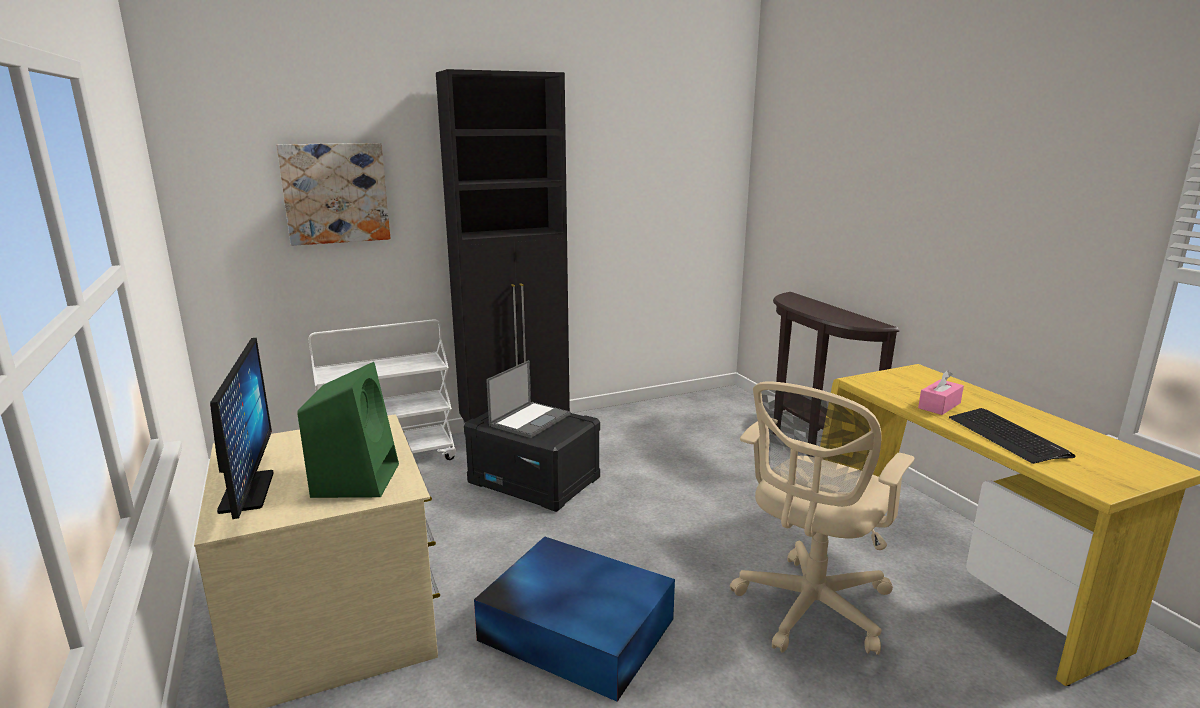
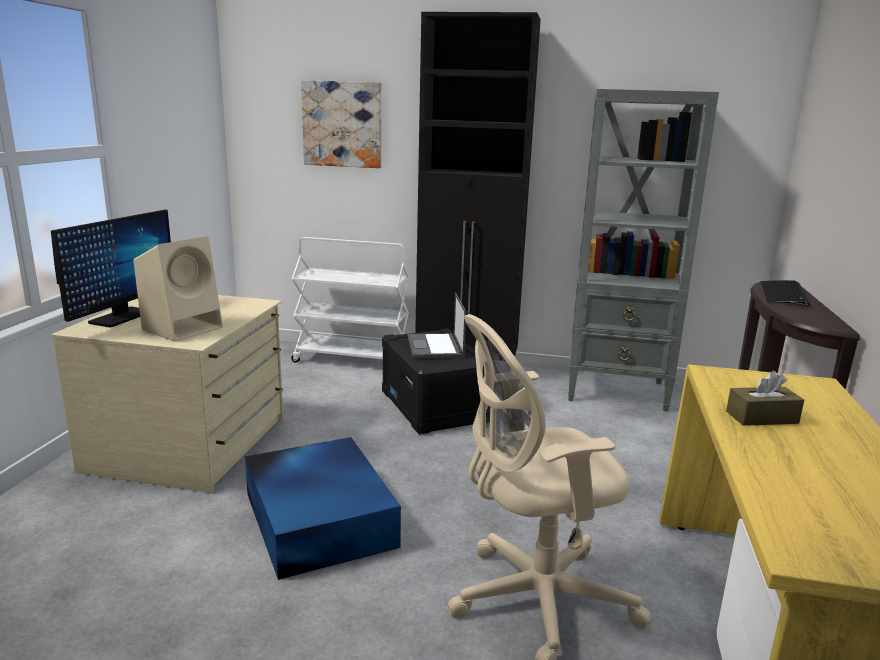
camera: 35 degrees right, 0 degrees up
(356, 479) = (184, 328): green speaker -> beige speaker
(530, 419) = (435, 347): laptop -> laptop turned 105 degrees clockwise
(657, 415) = (617, 391): none -> grey bookcase
(939, 405) = (762, 417): pink tissue box -> brown tissue box
(1007, 437) = (785, 469): keyboard -> keyboard (784, 294)

